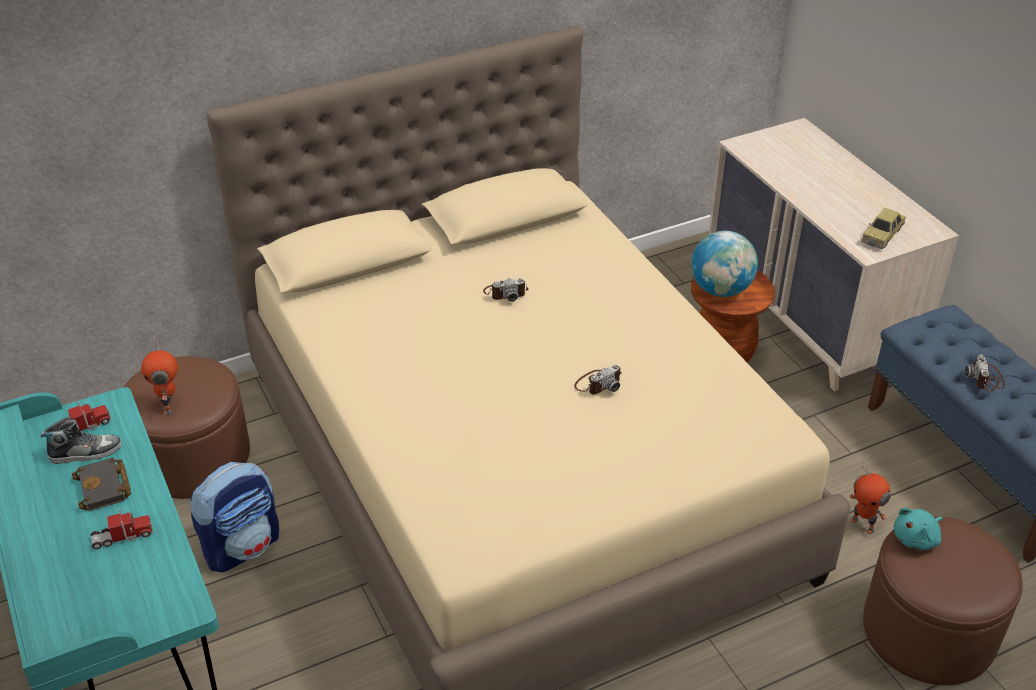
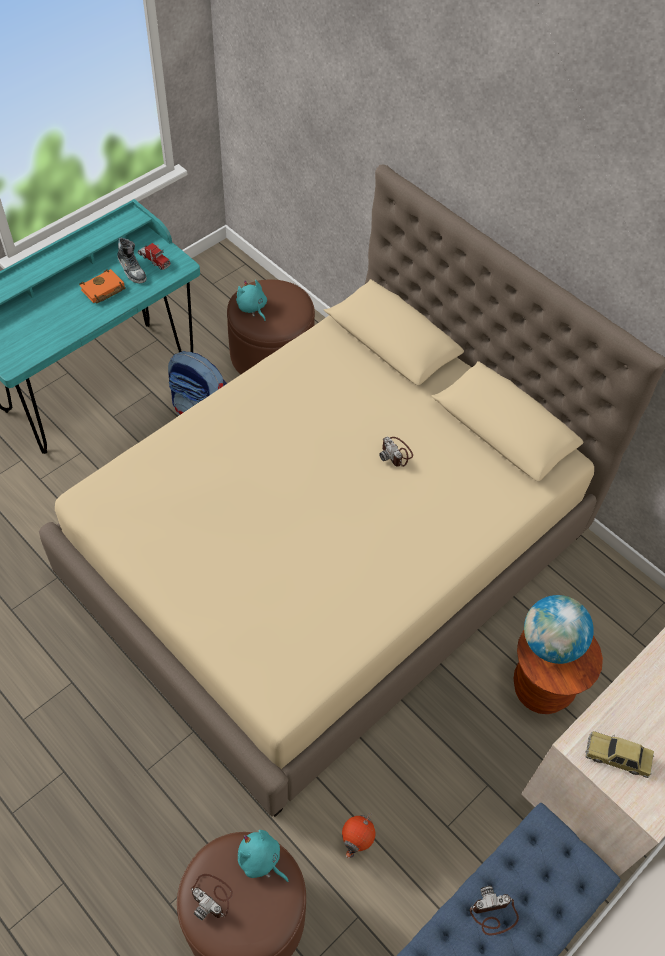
camera: 70 degrees right, 15 degrees up
(105, 488) = (103, 290): black book -> orange book
(122, 536) = (64, 313): toy truck -> none
(169, 405) = (252, 308): toy robot -> turquoise plush toy
(598, 383) = (302, 544): camera -> camera (212, 897)

